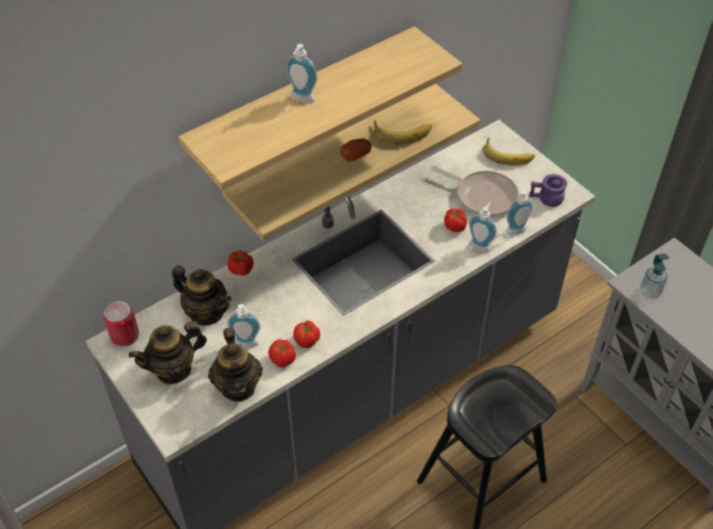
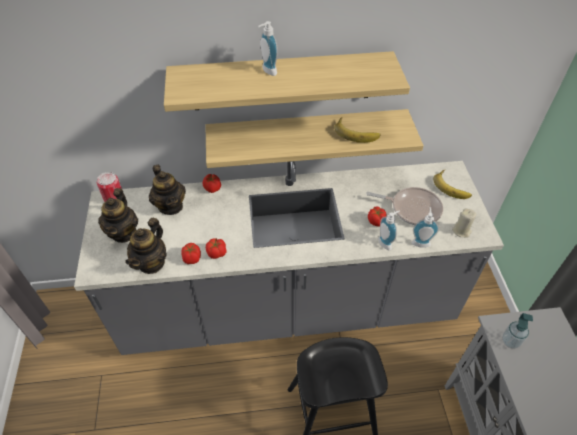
camera: 30 degrees right, 0 degrees up
(174, 369) = (123, 232): teapot -> teapot turned 90 degrees counterclockwise
(246, 345) = (177, 238): soap dispenser -> none
(356, 155) = (311, 136): potato -> none
(483, 196) = (412, 208): frying pan -> frying pan turned 45 degrees counterclockwise
(547, 199) = (461, 231): purple mug -> beige candle

